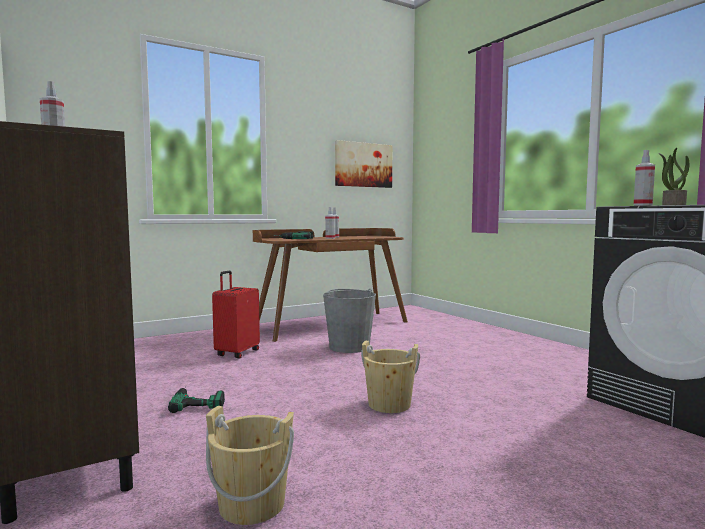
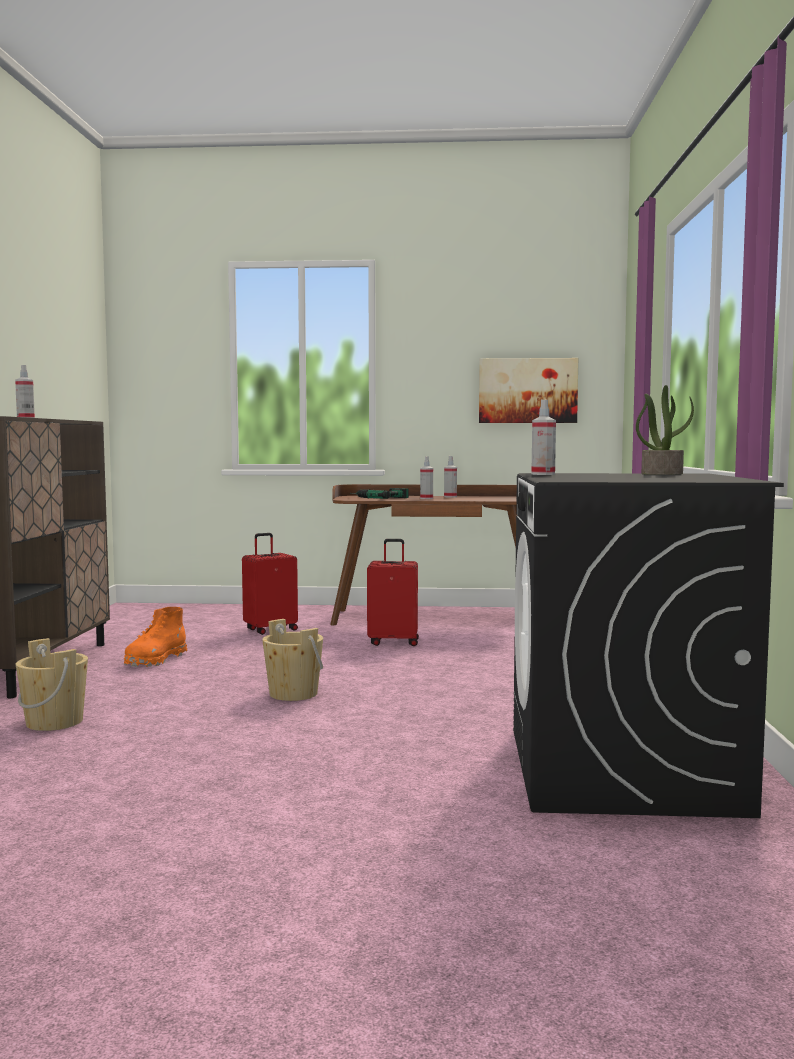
camera: 35 degrees right, 0 degrees up
(199, 401) = (155, 660): power drill -> orange boot
(349, 347) = (393, 642): grey bucket -> red suitcase

